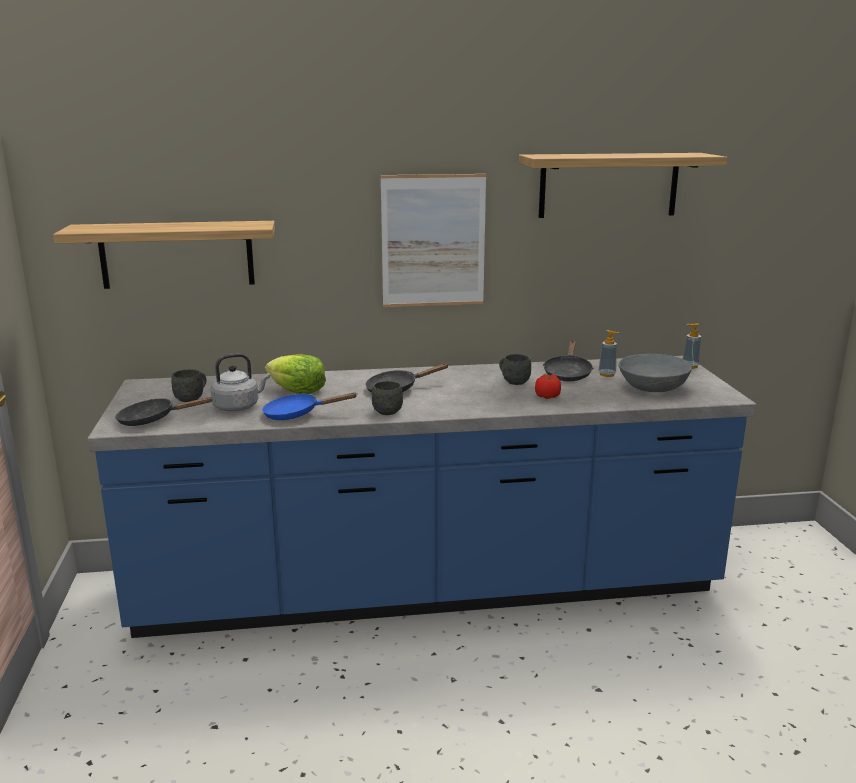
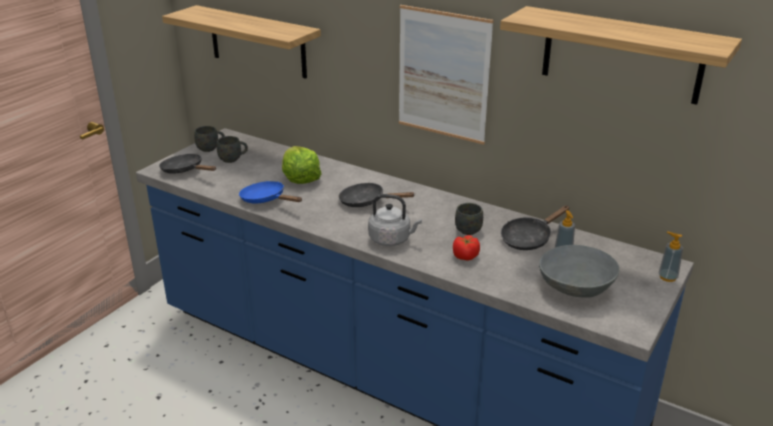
camera: 40 degrees right, 10 degrees up
(239, 407) = (245, 178): grey kettle -> grey kettle (392, 239)
(390, 410) = (328, 221): grey mug -> grey mug (211, 148)

